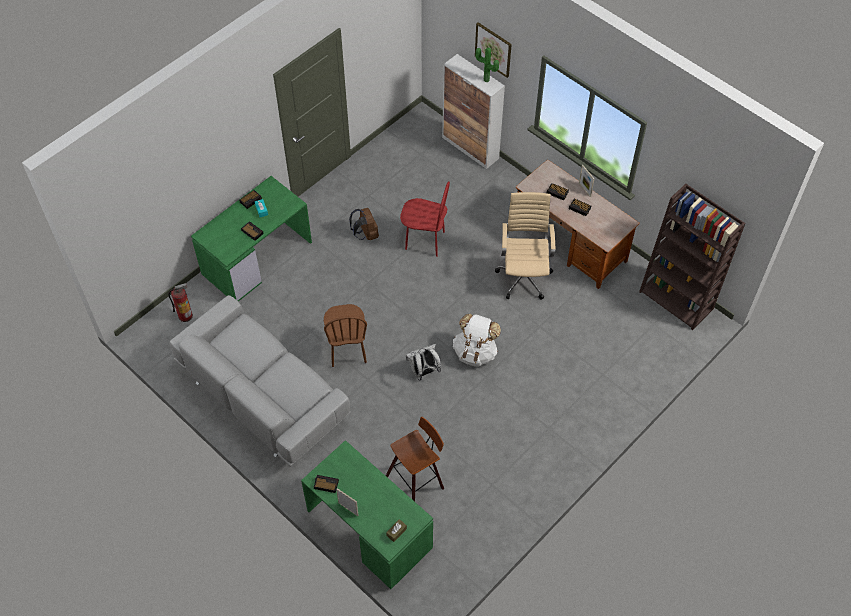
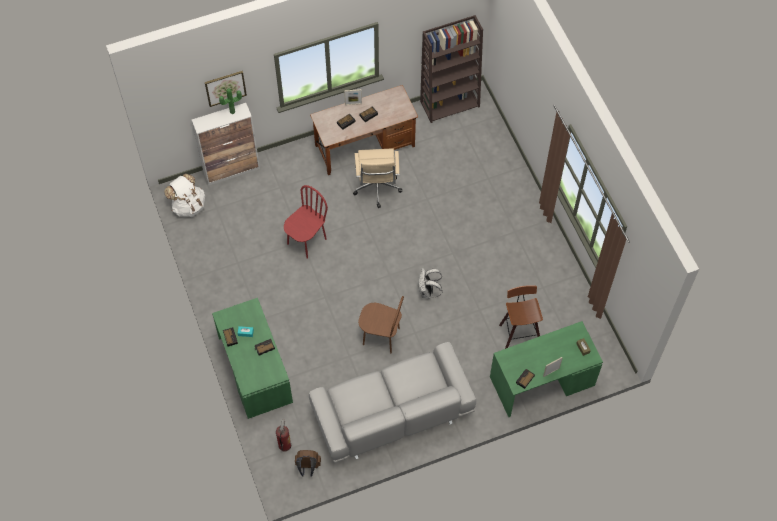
camera: 65 degrees left, 5 degrees up
(365, 234) = (276, 280): brown backpack -> brown backpack (308, 467)
(475, 352) = (428, 250): white backpack -> white backpack (188, 205)
(524, 276) = (377, 189): beige office chair -> beige office chair turned 120 degrees counterclockwise

